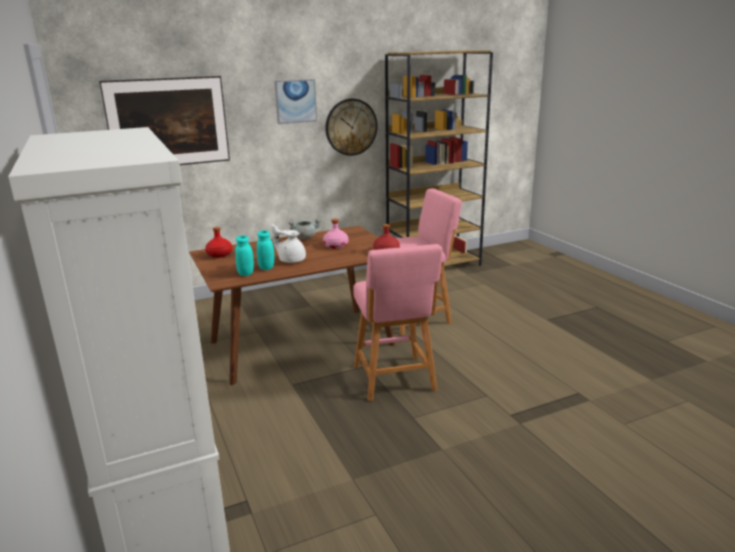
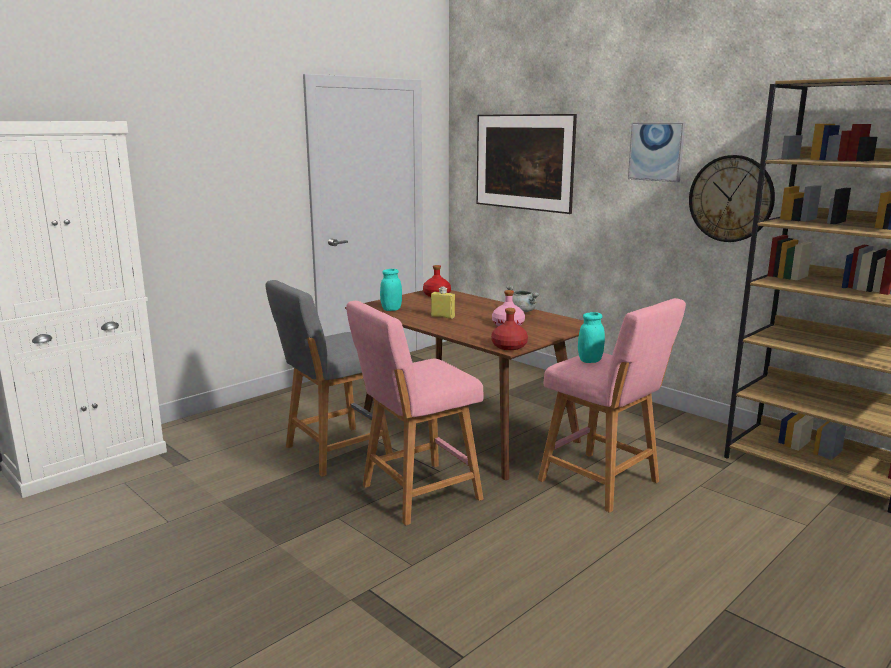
camera: 70 degrees right, 5 degrees down
(266, 267) = (413, 313): turquoise jar -> turquoise jar (590, 361)
(291, 260) = (443, 317): white teapot -> yellow bottle
(297, 408) = (333, 452): none -> grey stool

